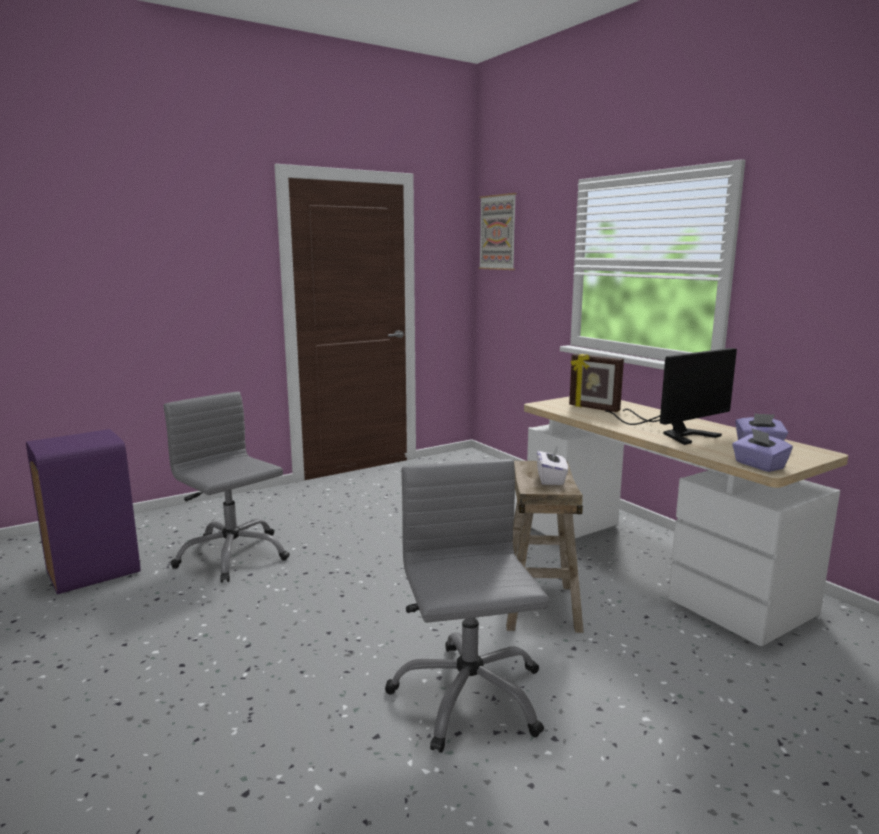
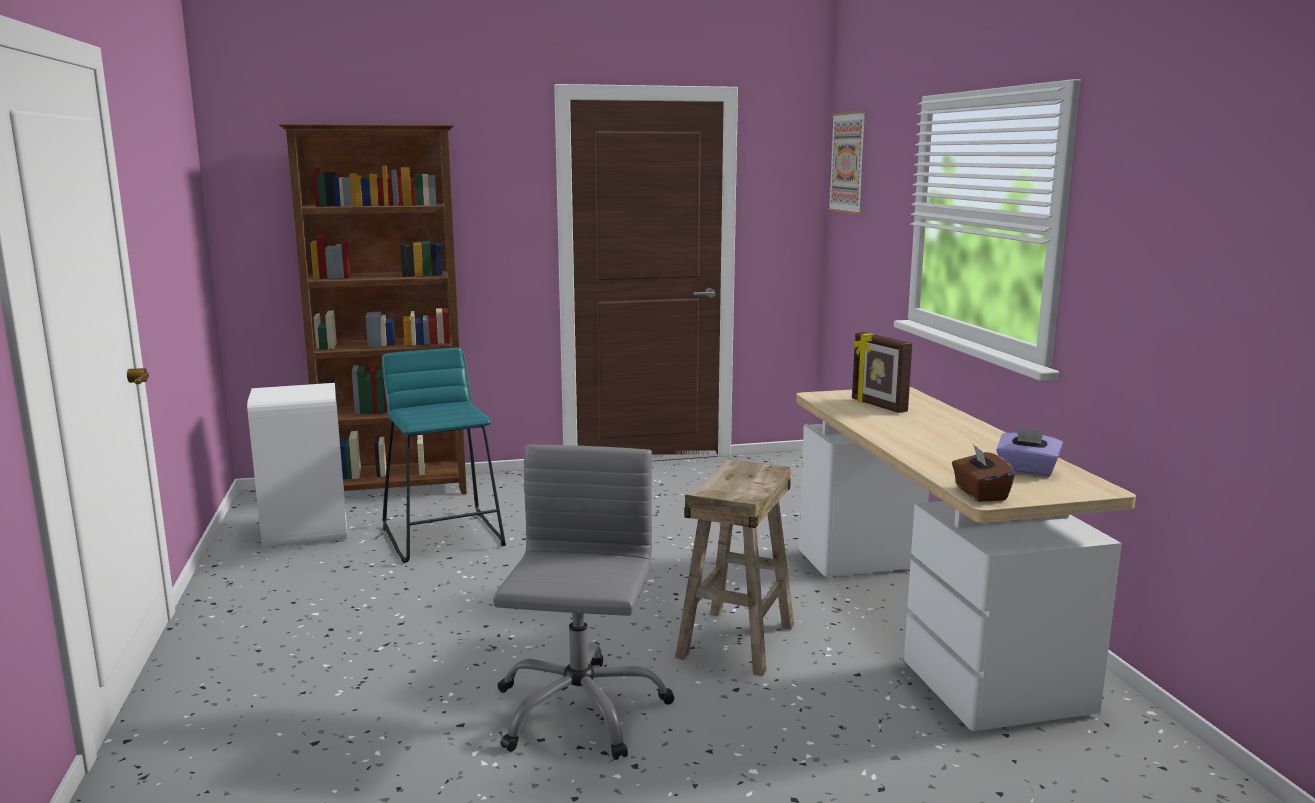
camera: 20 degrees right, 0 degrees up
(94, 572) = (306, 532): purple trash can -> white trash can
(158, 520) = (396, 490): none -> brown bookcase
(232, 555) = (445, 536): grey office chair -> turquoise stool
(551, 479) = (746, 484): white tissue box -> none
(674, 432) = (936, 444): monitor -> none
(758, 465) = (980, 493): purple tissue box -> brown tissue box

